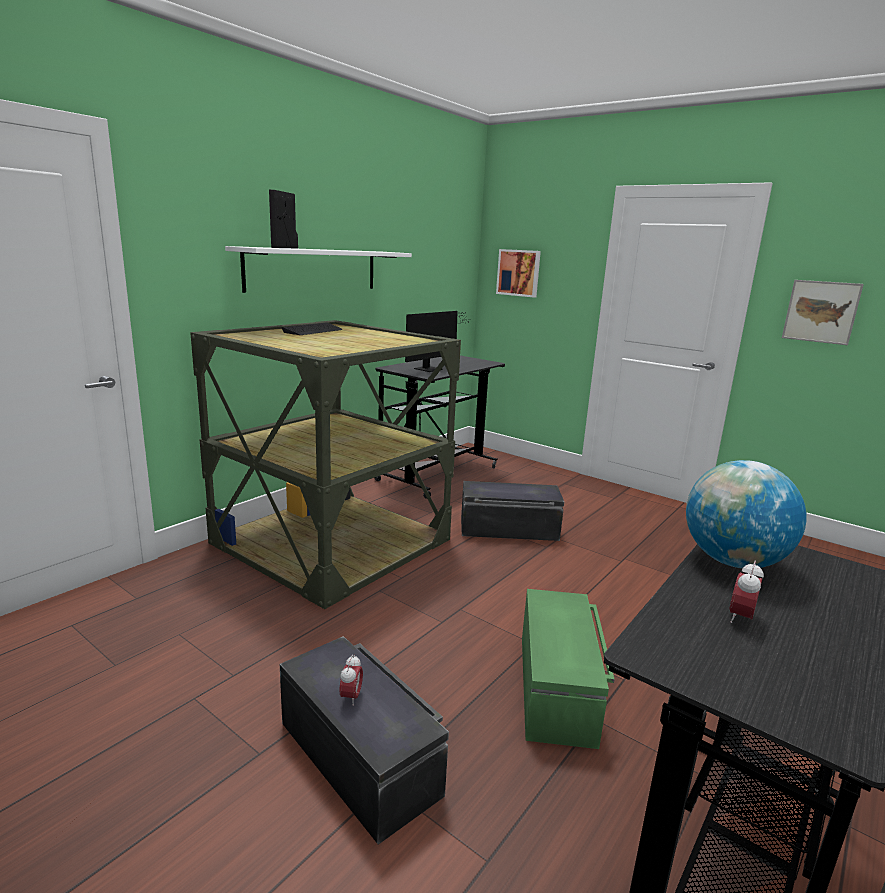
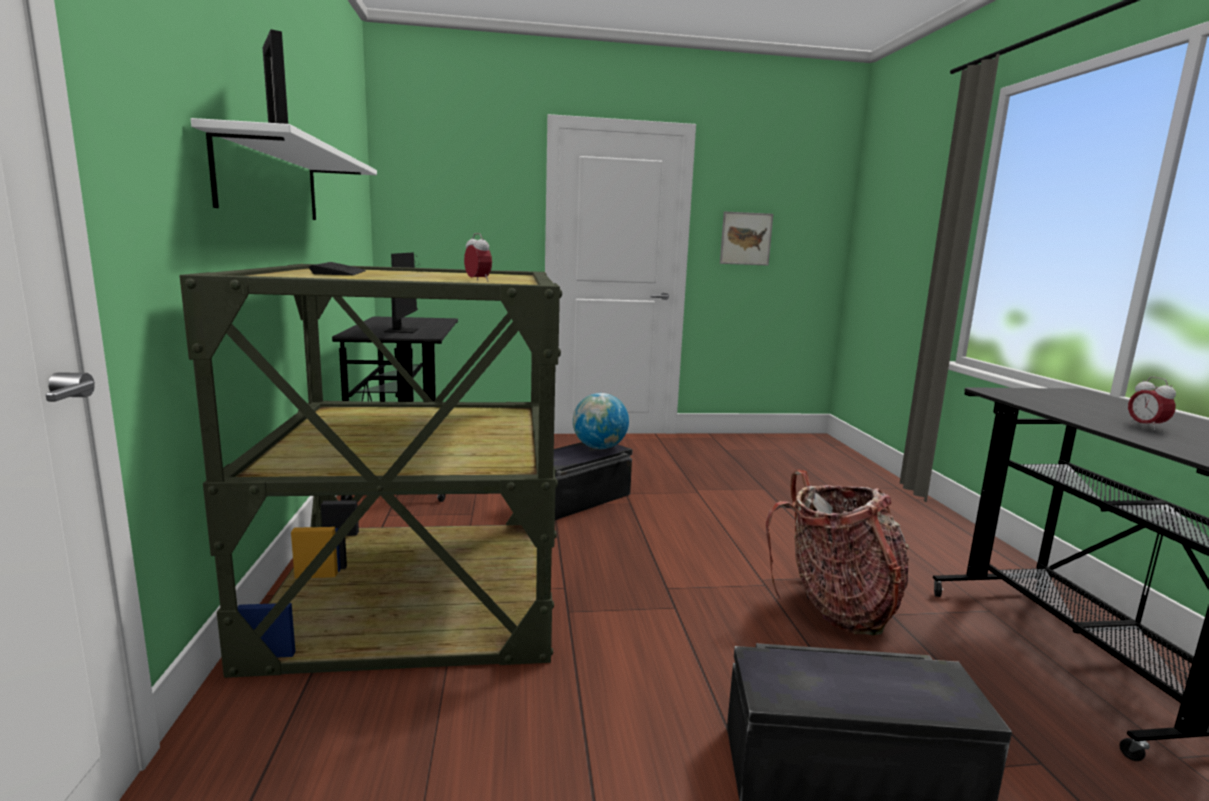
camera: 45 degrees left, 5 degrees down
(351, 697) = (862, 690): alarm clock -> alarm clock (478, 281)
(519, 273) = (434, 210): picture -> none
(558, 687) = (836, 607): green storage box -> backpack
(732, 561) = (1043, 403): globe -> globe (599, 447)

